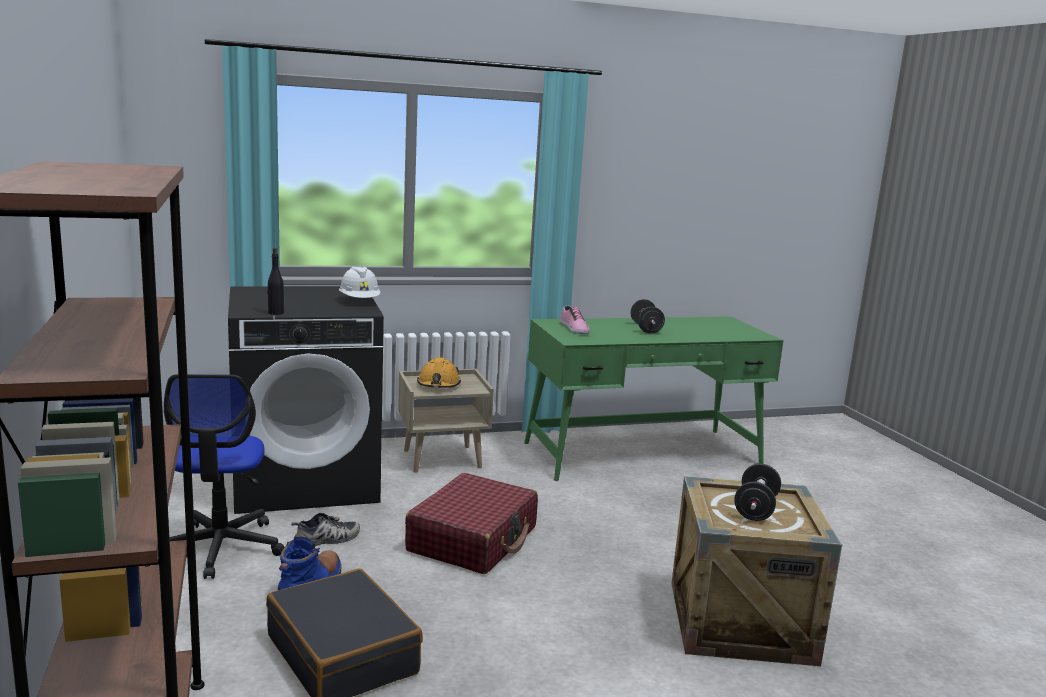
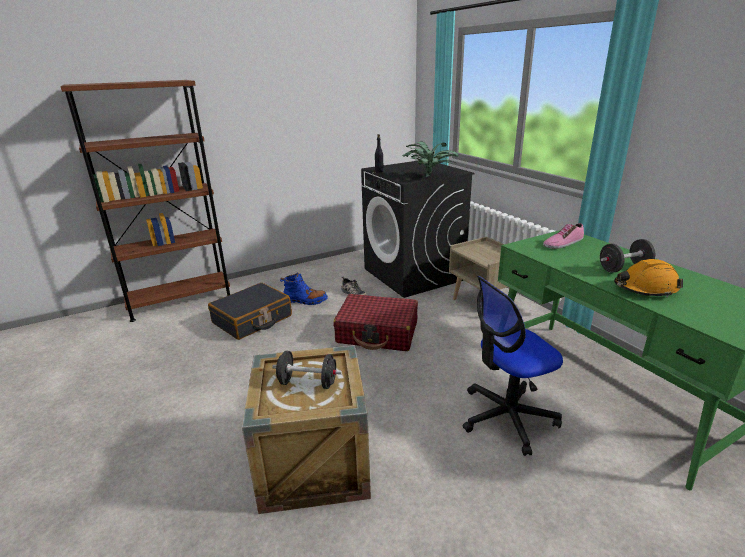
camera: 80 degrees right, 10 degrees up
(220, 547) = (332, 274): office chair -> office chair (507, 417)
(360, 301) = (429, 177): white hard hat -> potted plant
(438, 385) = (482, 251): orange hard hat -> orange hard hat (645, 289)

